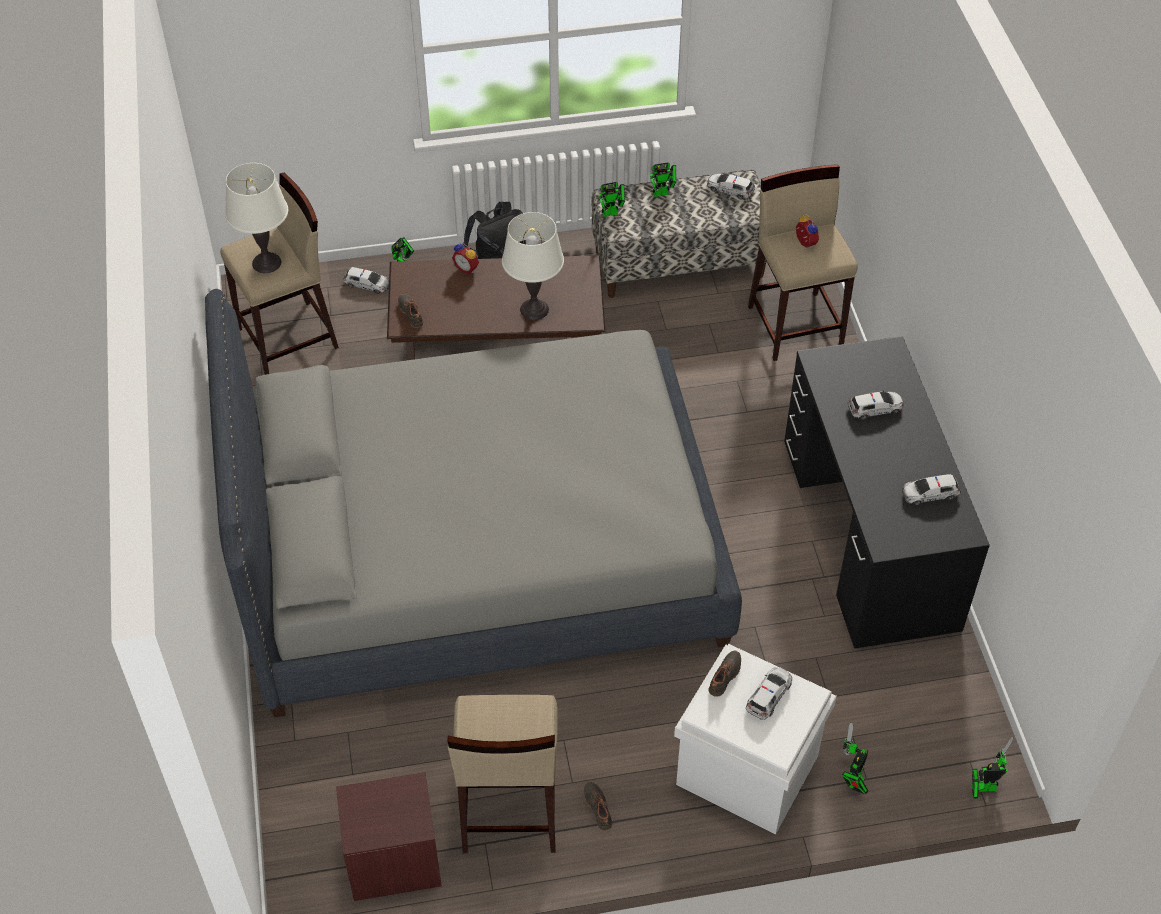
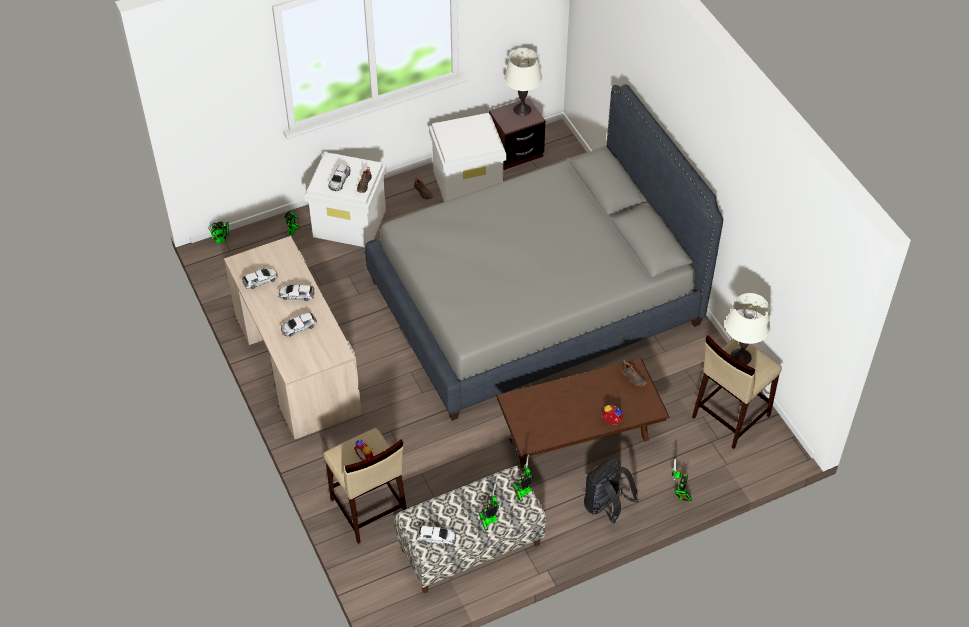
camera: 165 degrees right, 0 degrees up
(367, 284) = (699, 473): toy car -> toy car (296, 295)
(508, 809) = (468, 183): beige stool -> white storage box
(534, 309) = (550, 399): white table lamp -> white table lamp (522, 109)
(868, 533) = (297, 363): black desk -> beige desk

